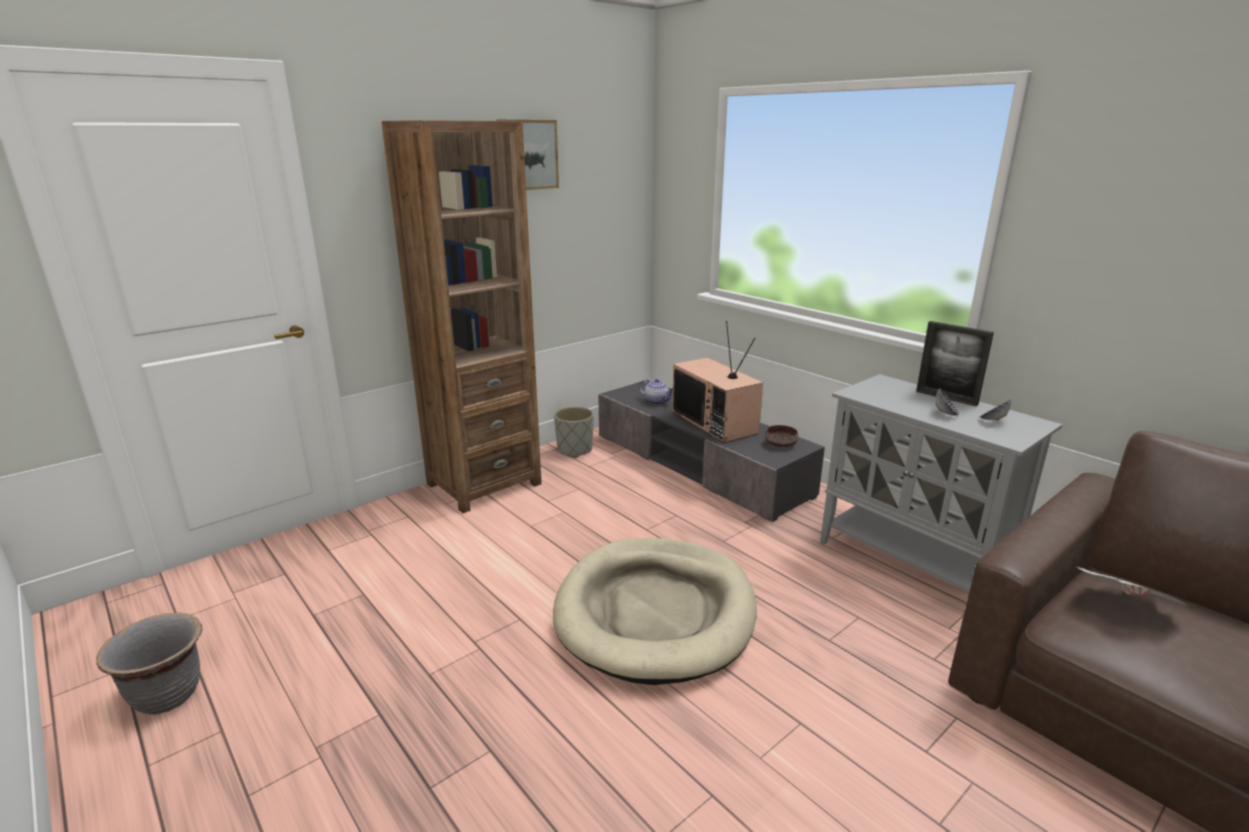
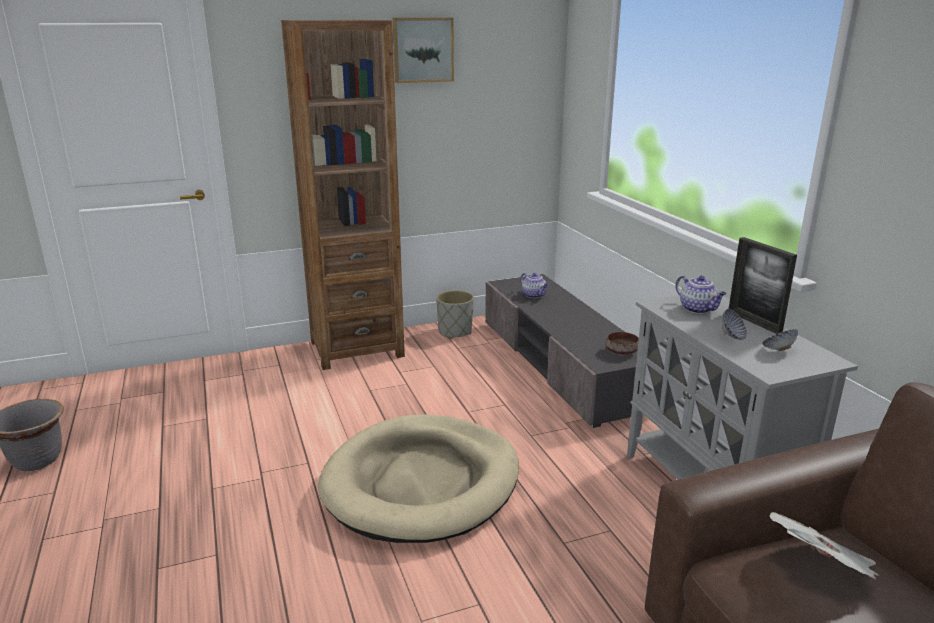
camera: 20 degrees right, 0 degrees up
(716, 422) = (575, 322): television -> none
(891, 393) = (698, 309): none -> teapot

